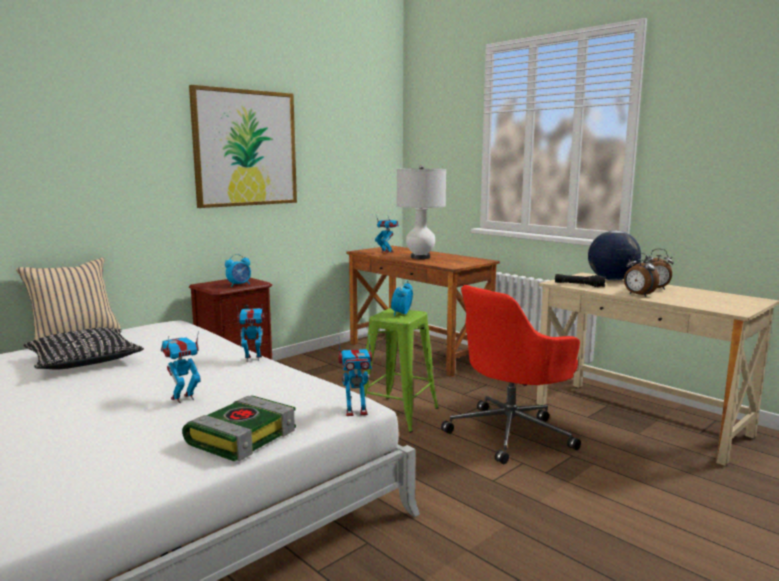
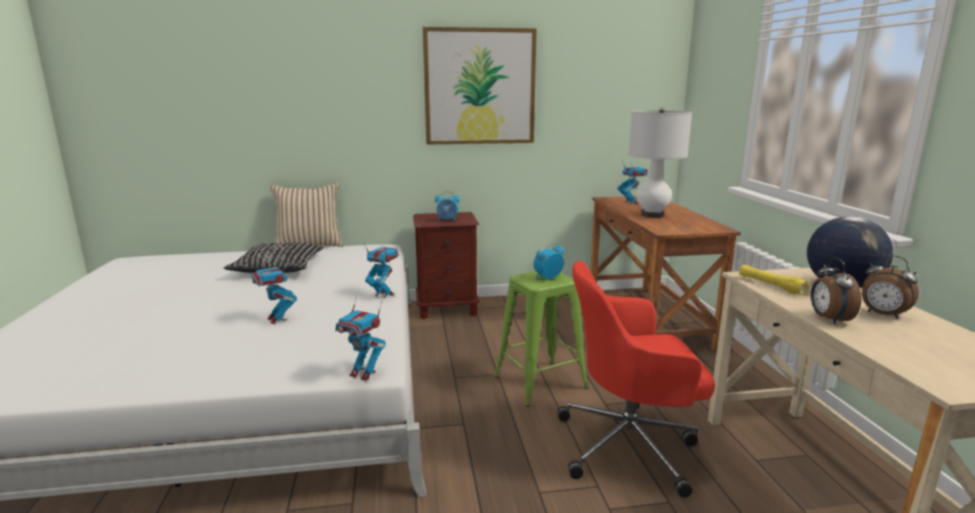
camera: 35 degrees right, 5 degrees up
(183, 398) = (277, 319): toy robot -> toy robot turned 120 degrees counterclockwise
(242, 436) = (250, 368): book -> none
(579, 285) = (770, 285): black flashlight -> yellow flashlight

